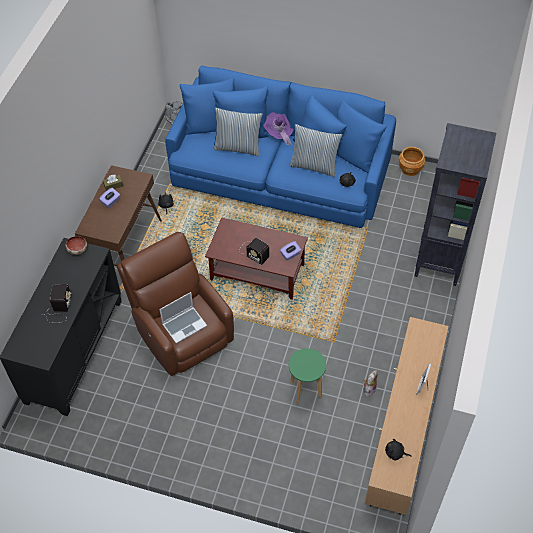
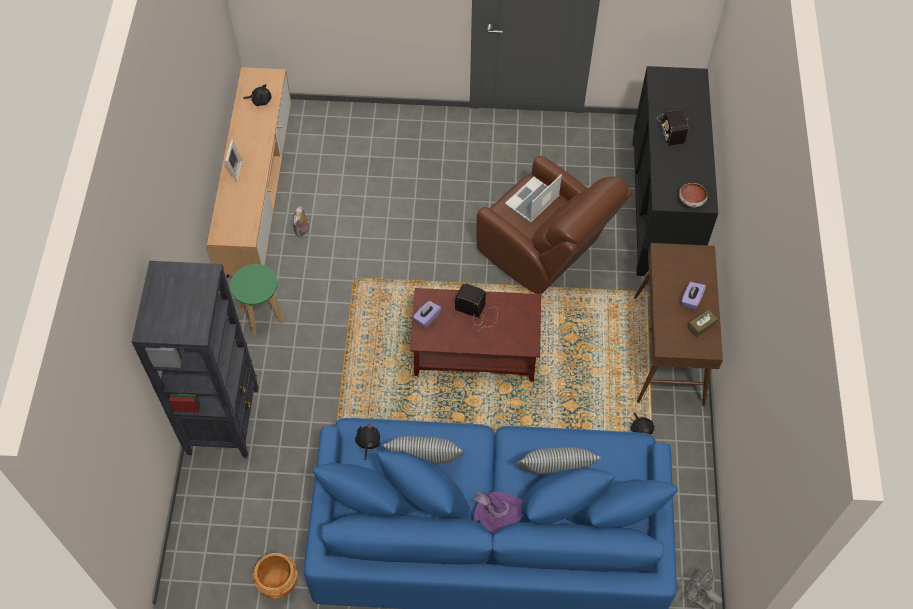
camera: 165 degrees right, 5 degrees up
(305, 390) = (376, 216): green stool -> green stool (263, 317)

